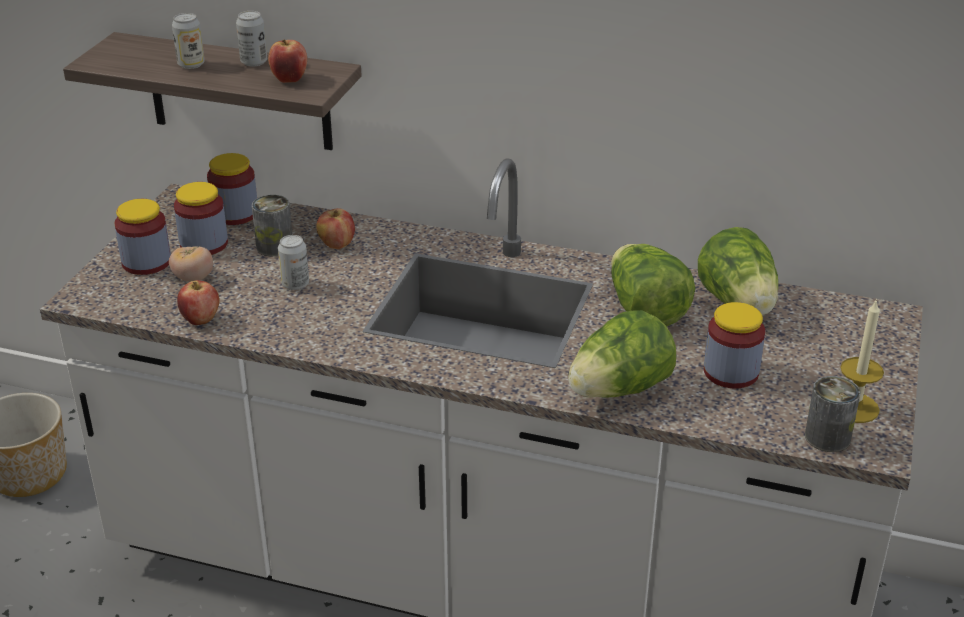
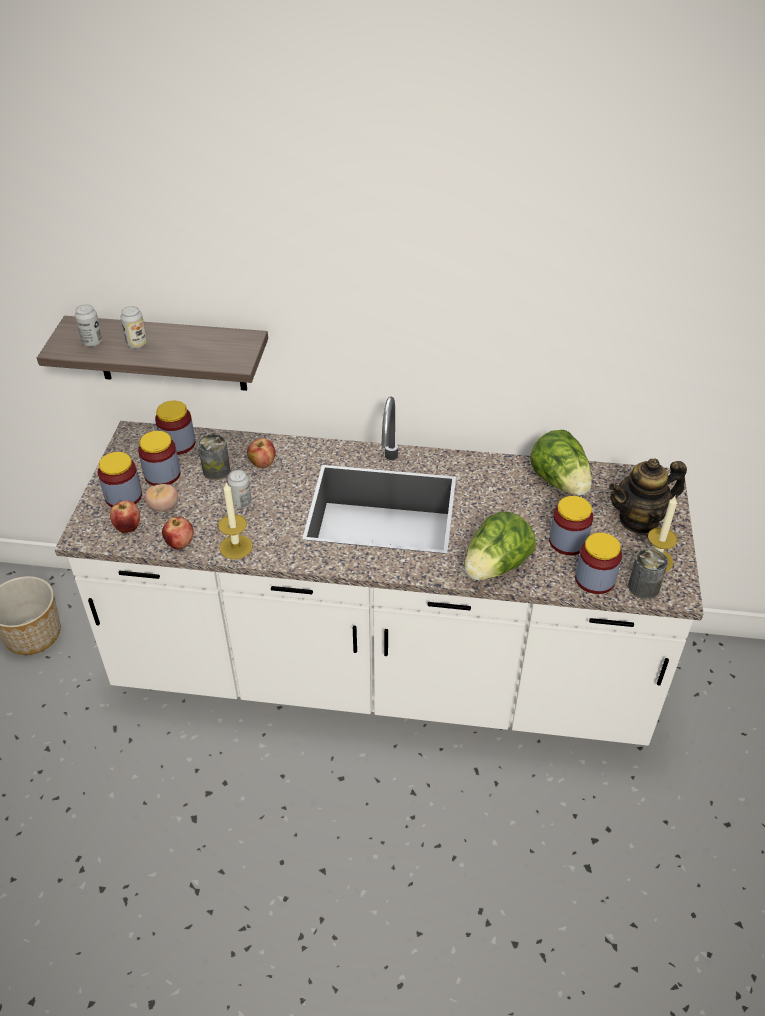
camera: 10 degrees left, 10 degrees up
(254, 62) = (185, 336): can -> can (92, 342)
(272, 331) = (236, 547): none -> candle
(290, 79) = (218, 351): apple -> apple (128, 527)
(645, 311) = (497, 496): lettuce -> none
(758, 420) = (594, 579): none -> jar
(841, 357) = (639, 519): none -> teapot

